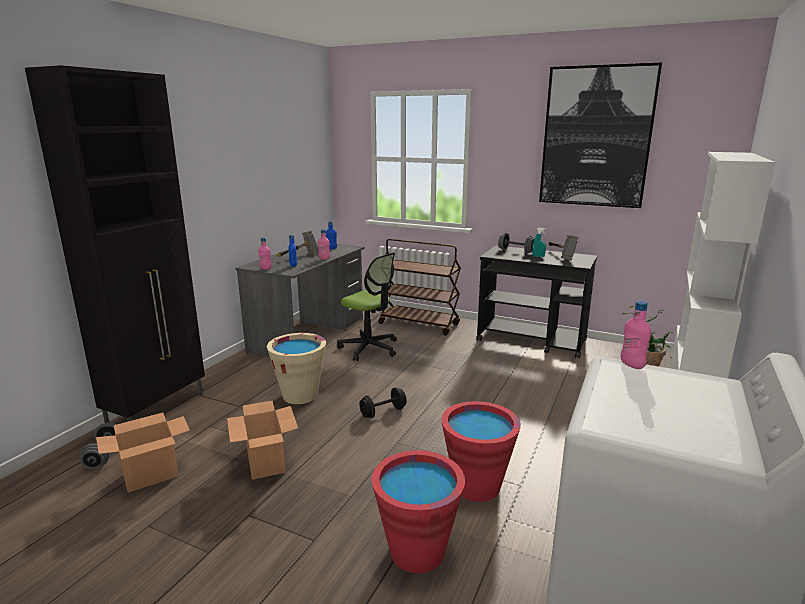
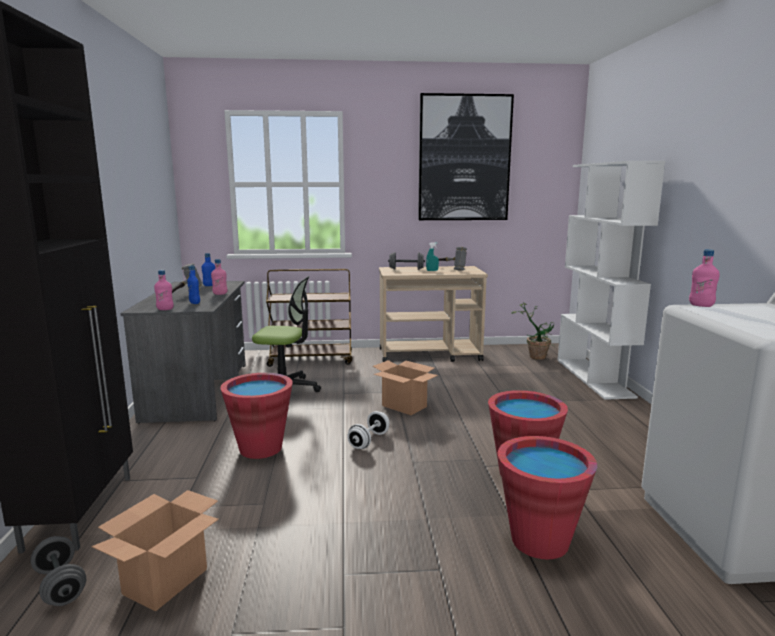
camera: 30 degrees left, 5 degrees down
(266, 463) = (302, 520): cardboard box -> cardboard box (405, 406)
(300, 395) = (260, 448): beige bucket -> red bucket
(383, 412) = (369, 441): black dumbbell -> white dumbbell
(532, 340) = (430, 354): black cart -> beige cart

